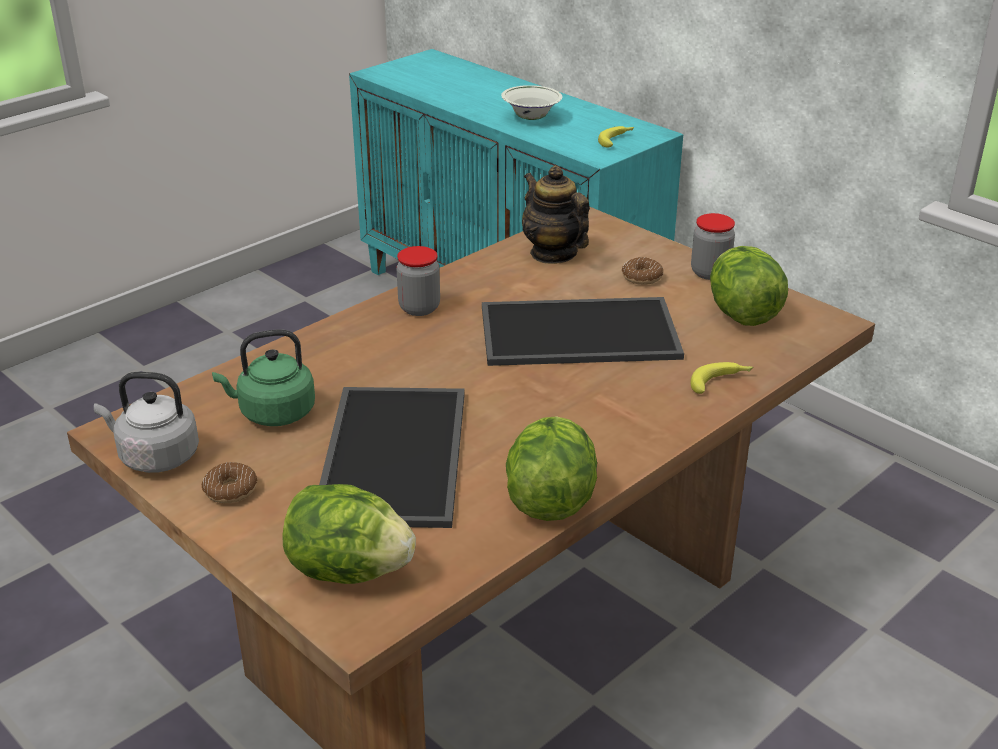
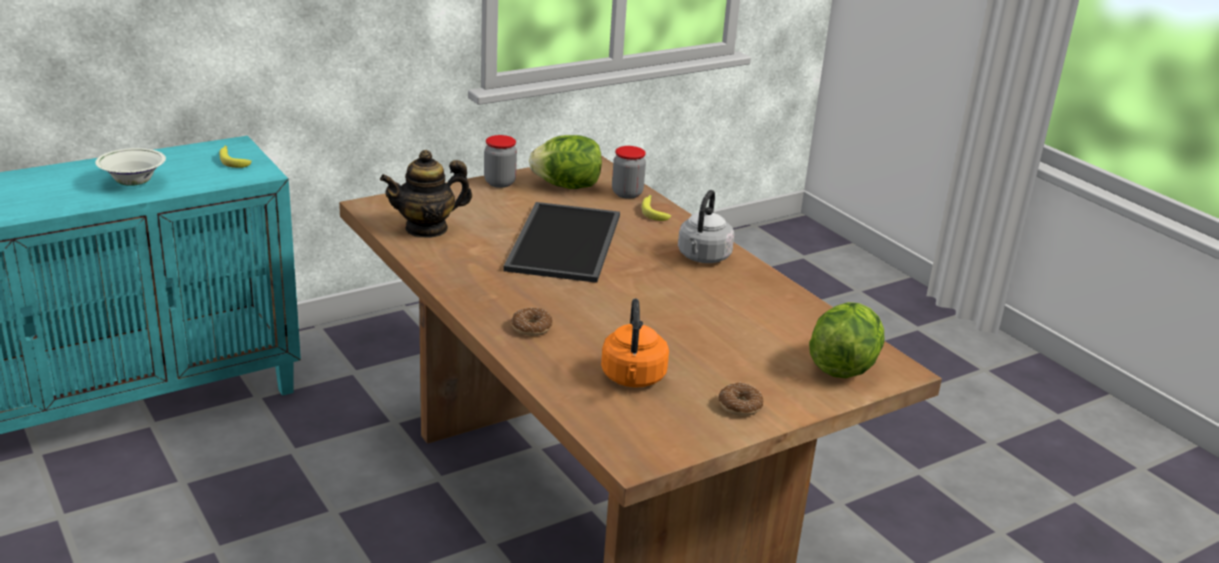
camera: 80 degrees left, 5 degrees down
(155, 457) = (683, 439): grey kettle -> grey kettle (703, 257)
(273, 413) = (633, 379): green kettle -> orange kettle
(397, 456) = (711, 333): tray -> none
(419, 308) = (487, 296): jar -> jar (627, 193)
(550, 500) = (775, 288): lettuce -> none
(642, 277) = (491, 205): donut -> donut (531, 328)

